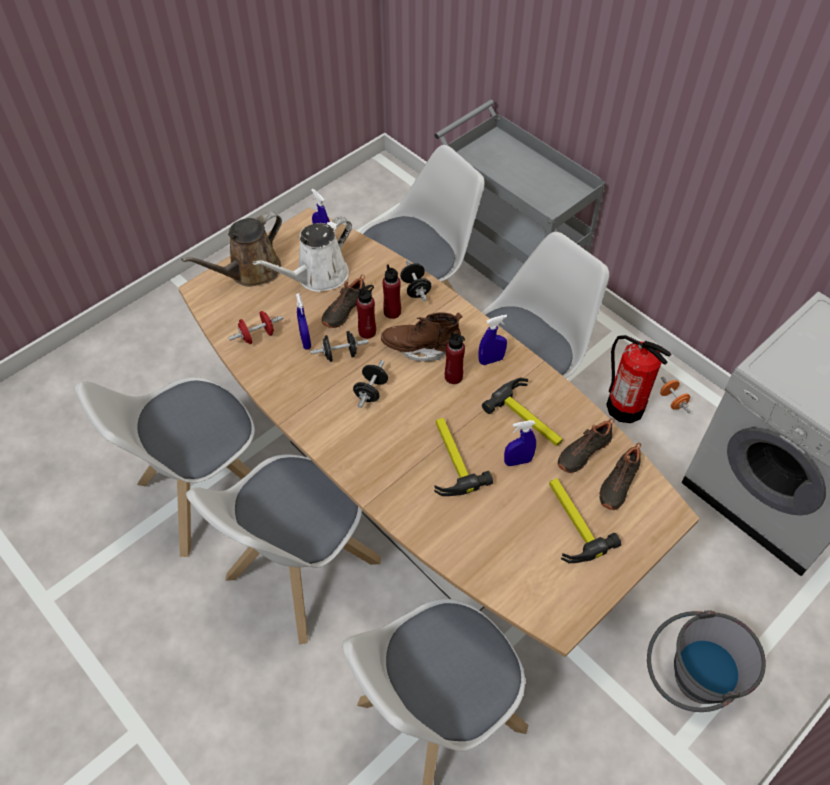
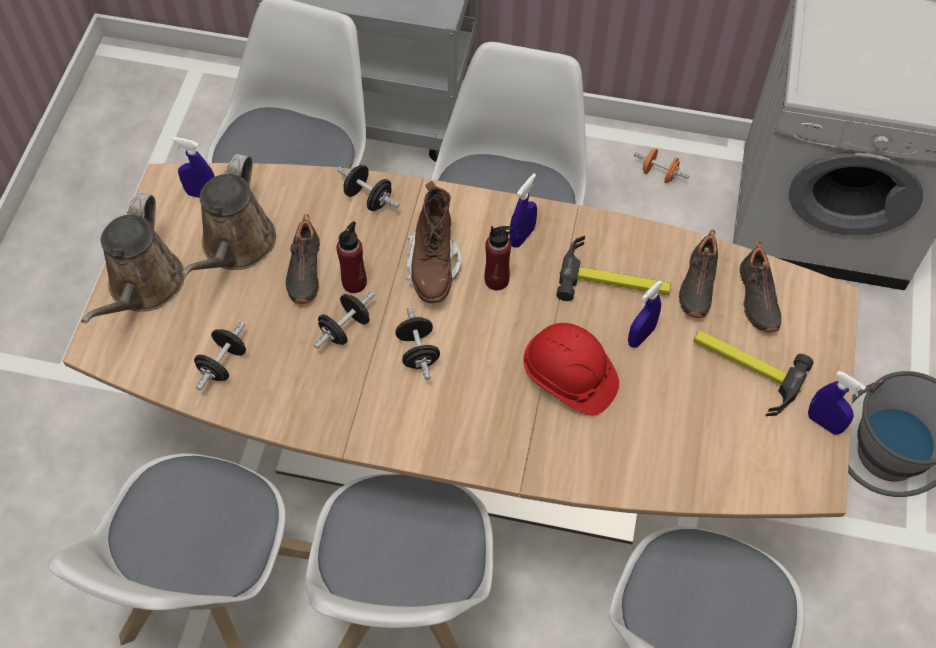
camera: 35 degrees left, 5 degrees up
(257, 336) = (223, 364): red dumbbell -> black dumbbell
(305, 341) = (289, 336): blue spray bottle -> blue spray bottle (824, 423)
(317, 276) = (236, 247): white watering can -> brown watering can
(392, 312) = (364, 242): red bottle -> none
(421, 348) = (433, 266): brown boot -> brown boot turned 60 degrees counterclockwise
(450, 459) = (569, 377): hammer -> red hard hat
(625, 406) = (616, 208): fire extinguisher -> none

